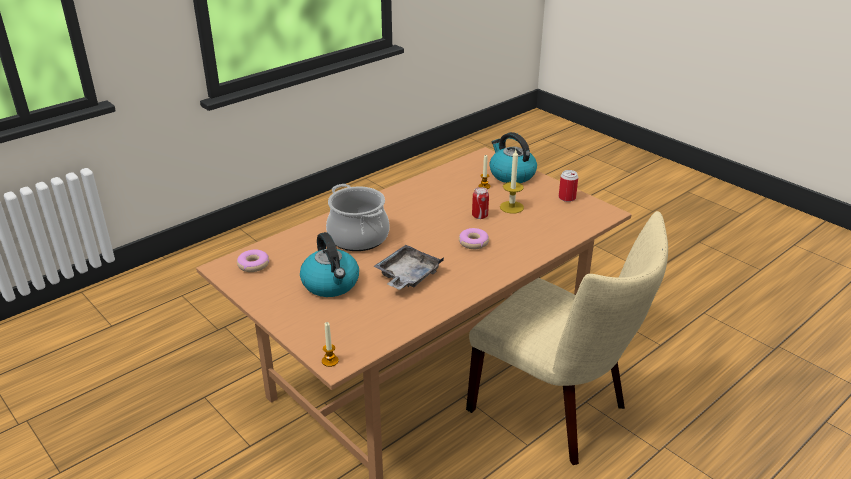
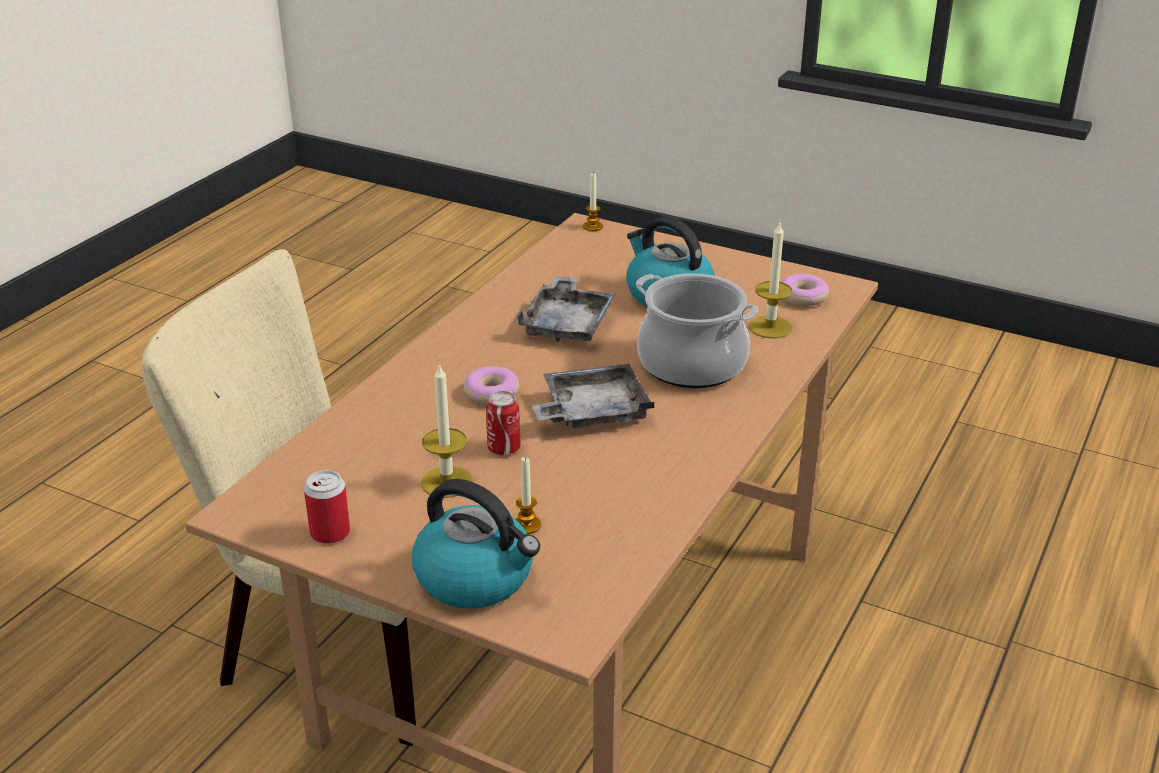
camera: 160 degrees right, 0 degrees up
(295, 250) = (770, 327): none -> candle
(428, 224) = (592, 411): none -> grey tray

